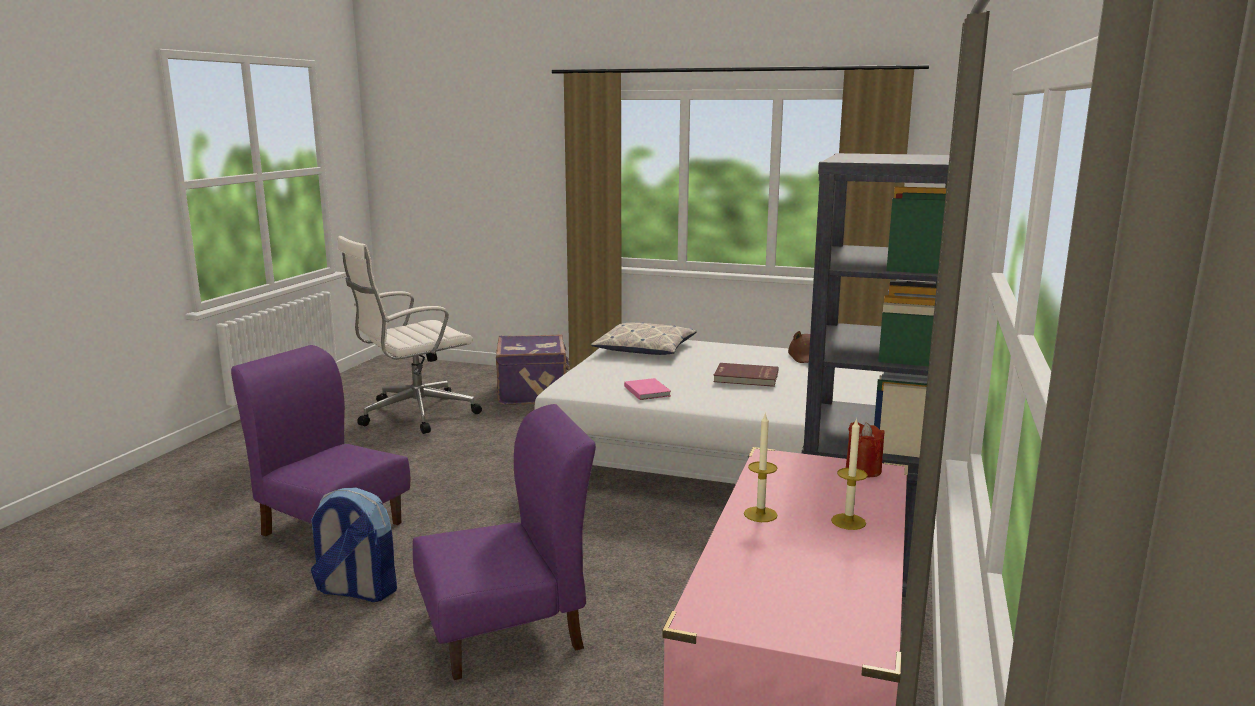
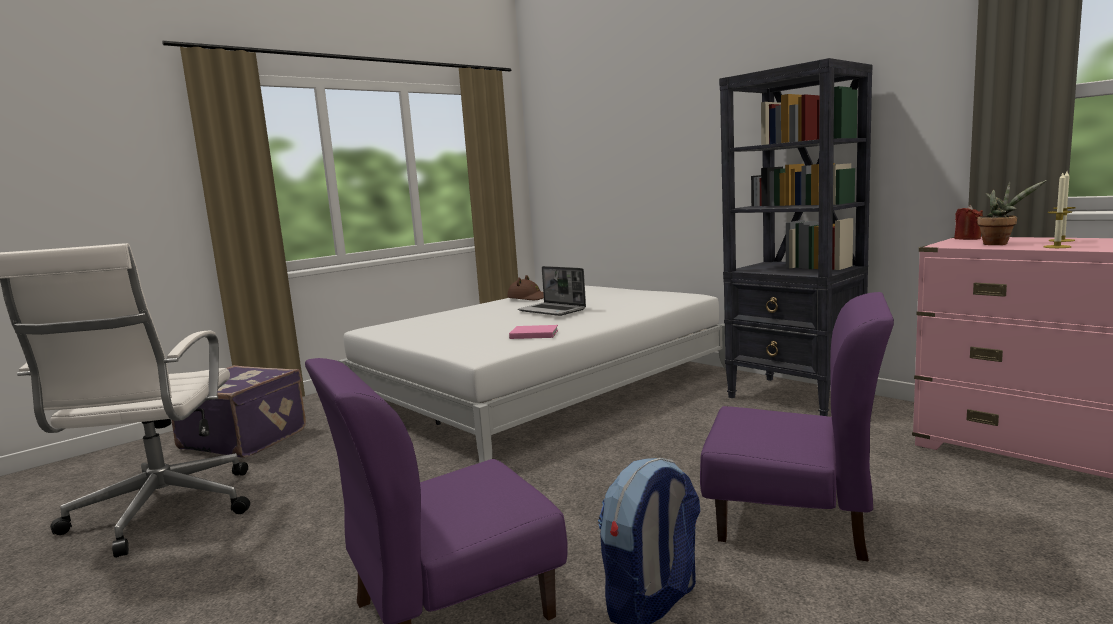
camera: 60 degrees left, 5 degrees down
(505, 632) = (793, 520): purple chair -> purple chair turned 105 degrees clockwise
(645, 349) = (415, 327): pillow -> none
(746, 378) = (553, 310): red book -> laptop
(795, 485) = (999, 244): none -> potted plant

